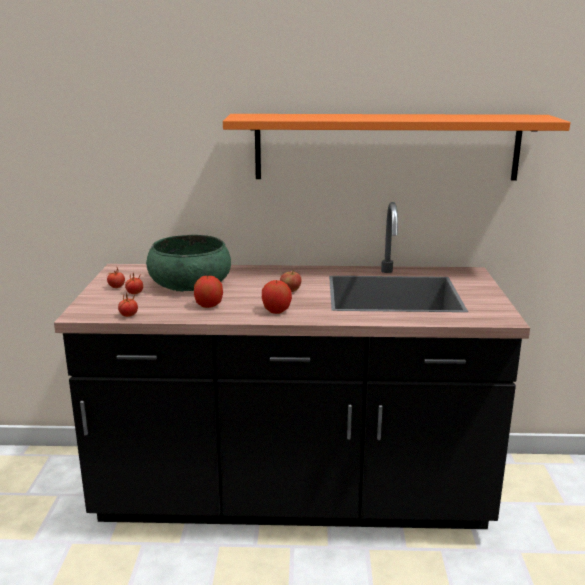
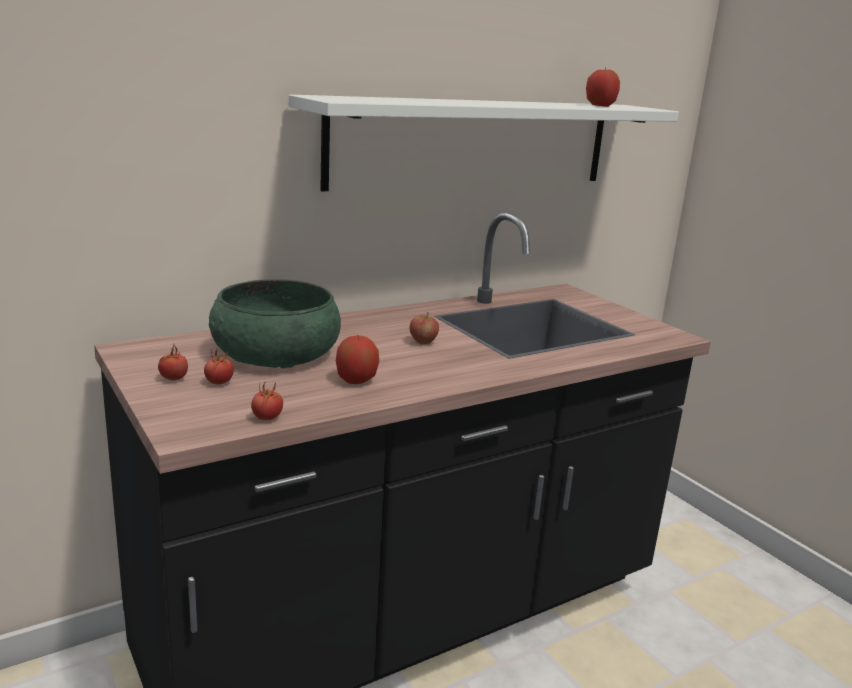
camera: 35 degrees left, 0 degrees up
(276, 311) = (451, 371): apple -> apple (600, 106)
(386, 147) = (475, 143): orange shelf -> white shelf

